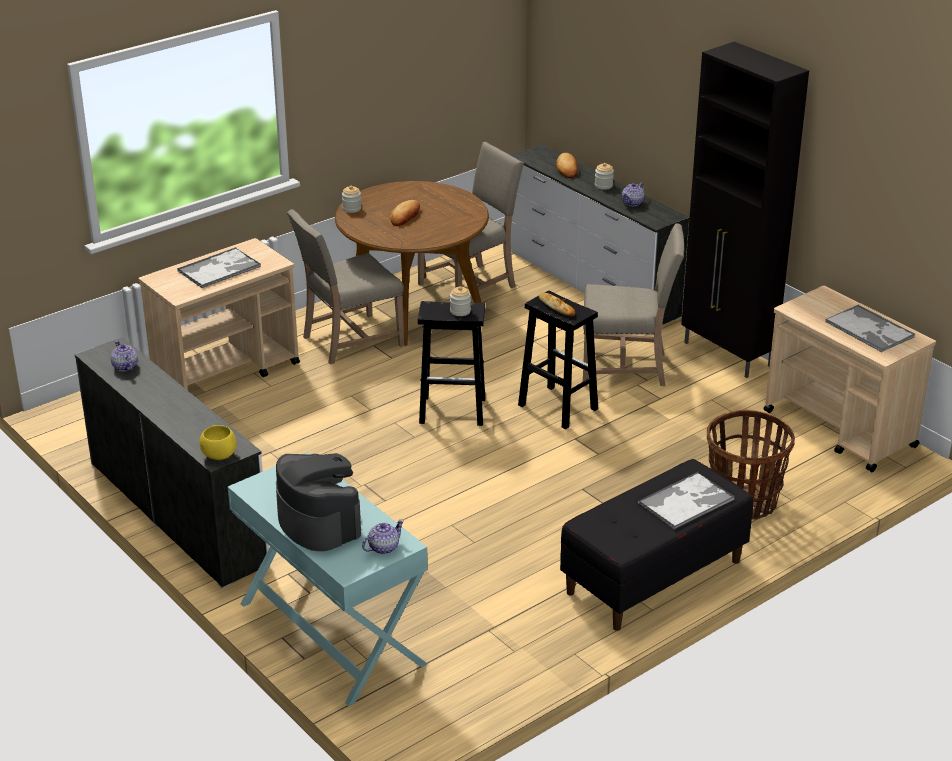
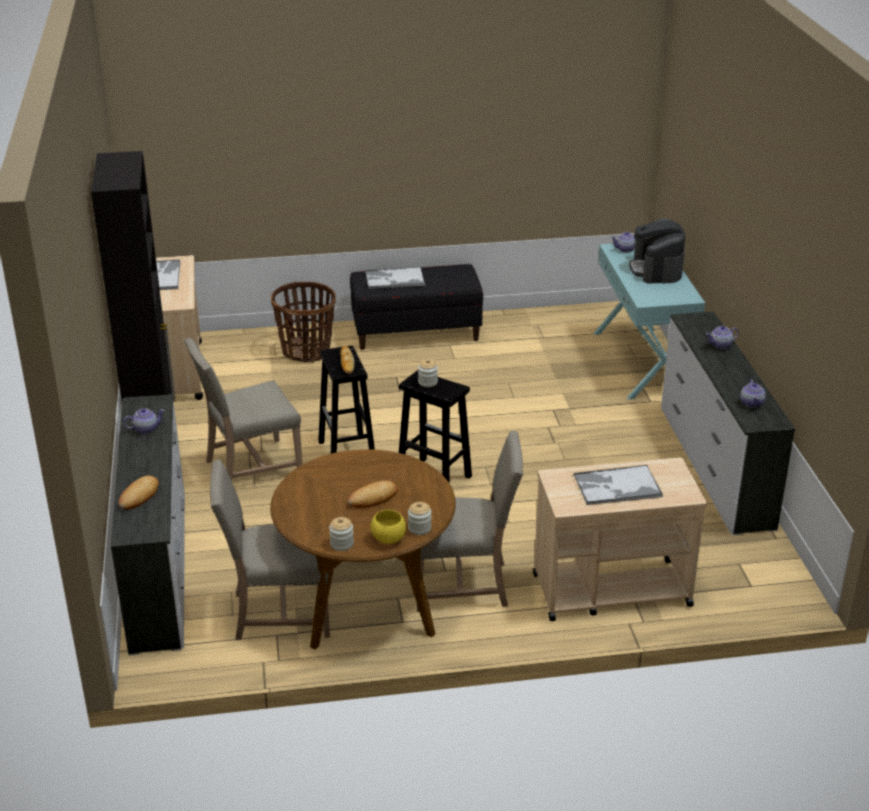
camera: 150 degrees left, 0 degrees up
(182, 425) = (721, 345): none -> teapot
(219, 455) = (702, 319): yellow bowl -> yellow bowl (388, 539)
(603, 186) = (139, 459): jar -> jar (341, 544)
(627, 368) = (250, 467): beige chair -> beige chair turned 60 degrees counterclockwise

